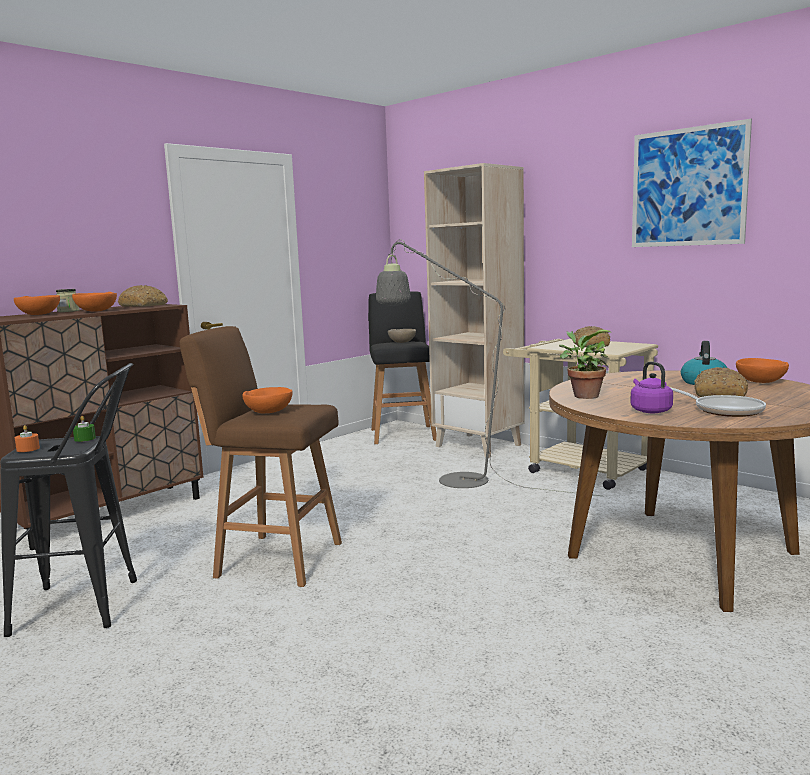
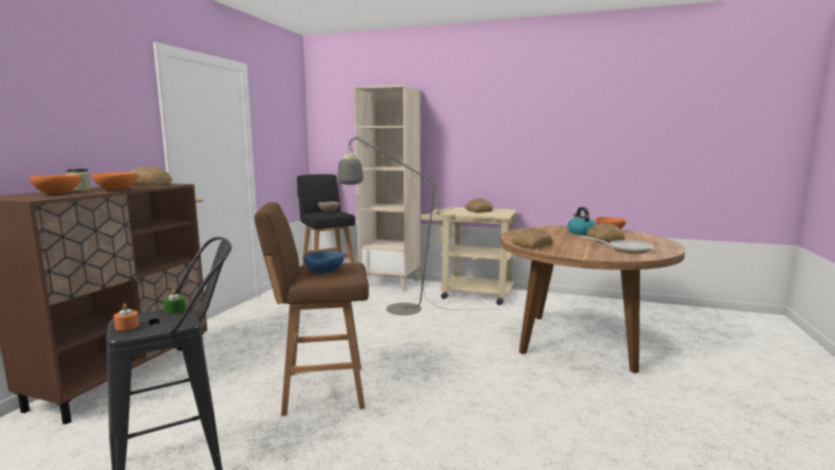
camera: 25 degrees left, 0 degrees up
(269, 412) = (324, 271): orange bowl -> blue bowl
(583, 396) = (532, 245): potted plant -> bread
(649, 410) = (589, 252): purple kettle -> none
(688, 187) = (535, 111): picture -> none

